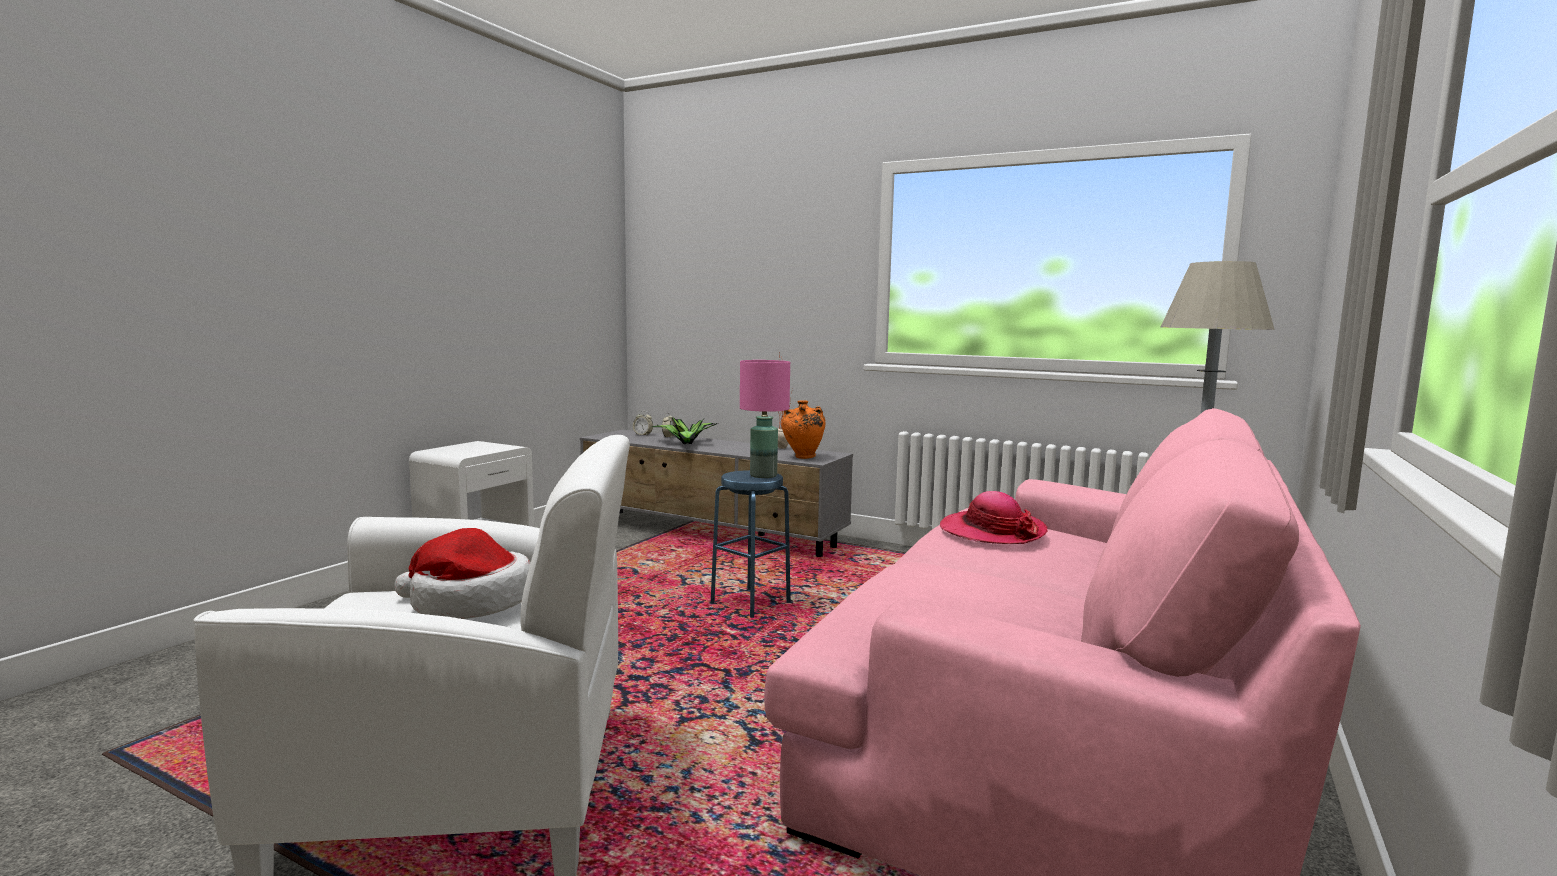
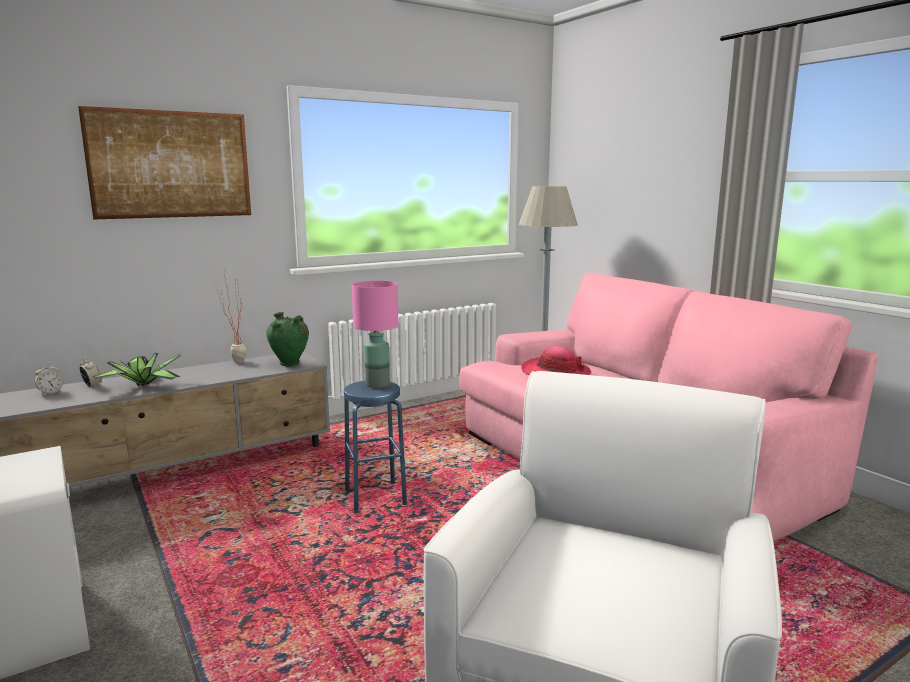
camera: 60 degrees left, 5 degrees up
(469, 603) = (579, 554): hat -> none
(770, 252) = (171, 164): none -> picture
(802, 457) = (289, 364): orange vase -> green vase

